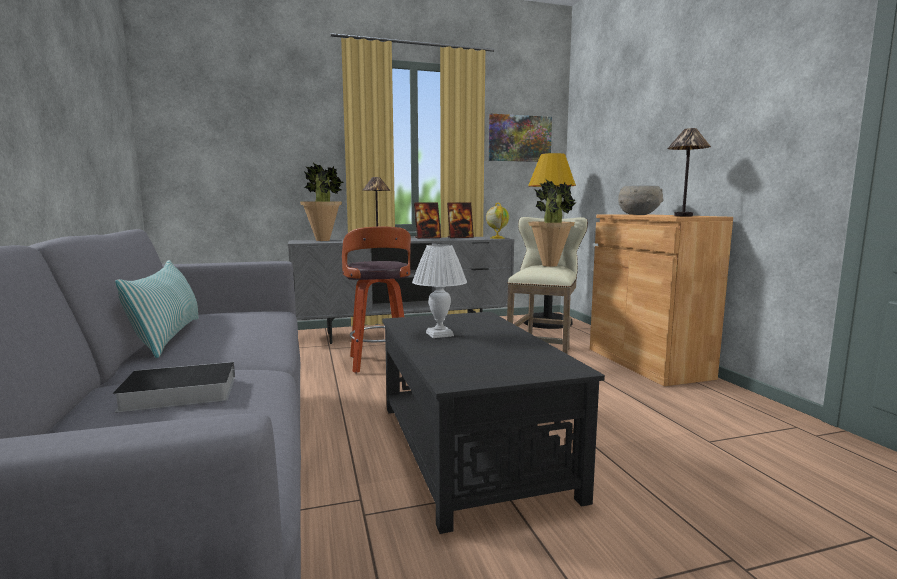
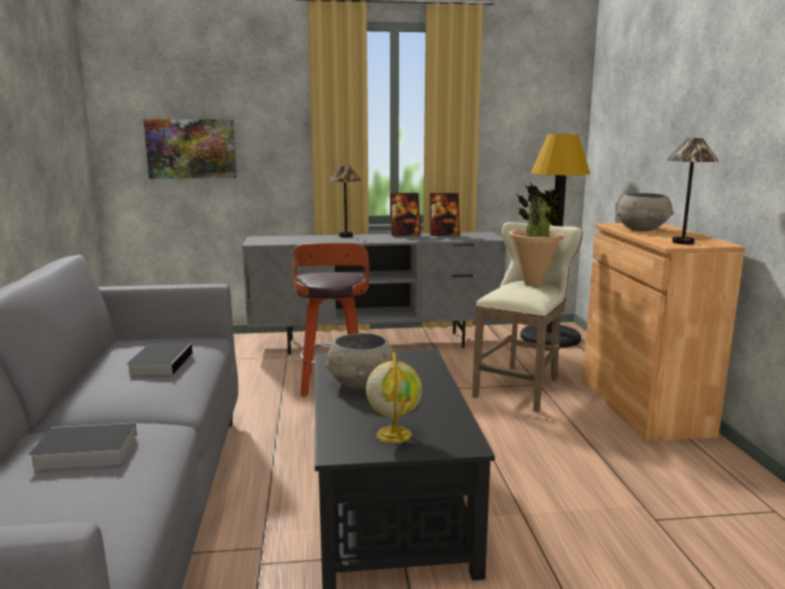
camera: 10 degrees right, 5 degrees up
(168, 336) = (96, 374): pillow -> none
(236, 325) = (161, 363): none -> book
(323, 240) = (283, 238): potted plant -> none
(439, 334) = (360, 383): white table lamp -> grey bowl
(497, 238) = (486, 238): globe -> globe (393, 434)
(519, 138) = (527, 109): picture -> picture (191, 149)

